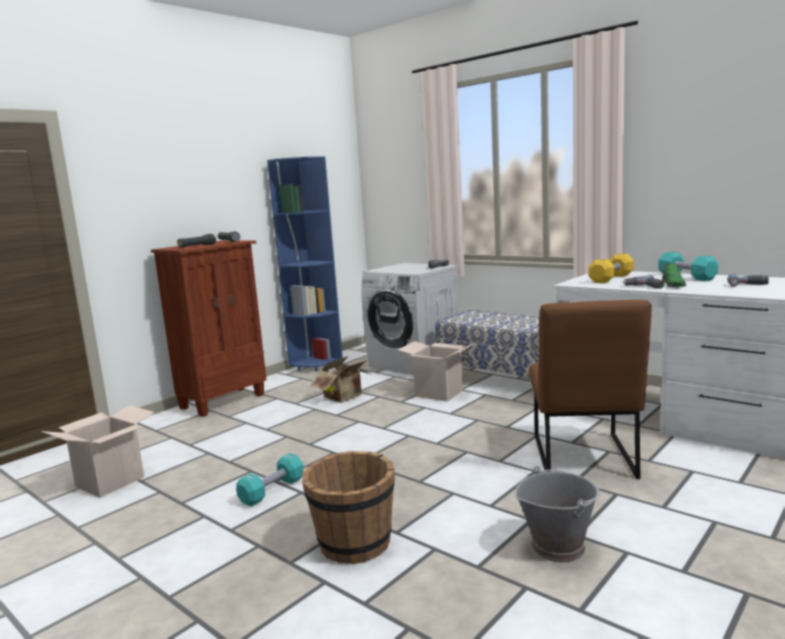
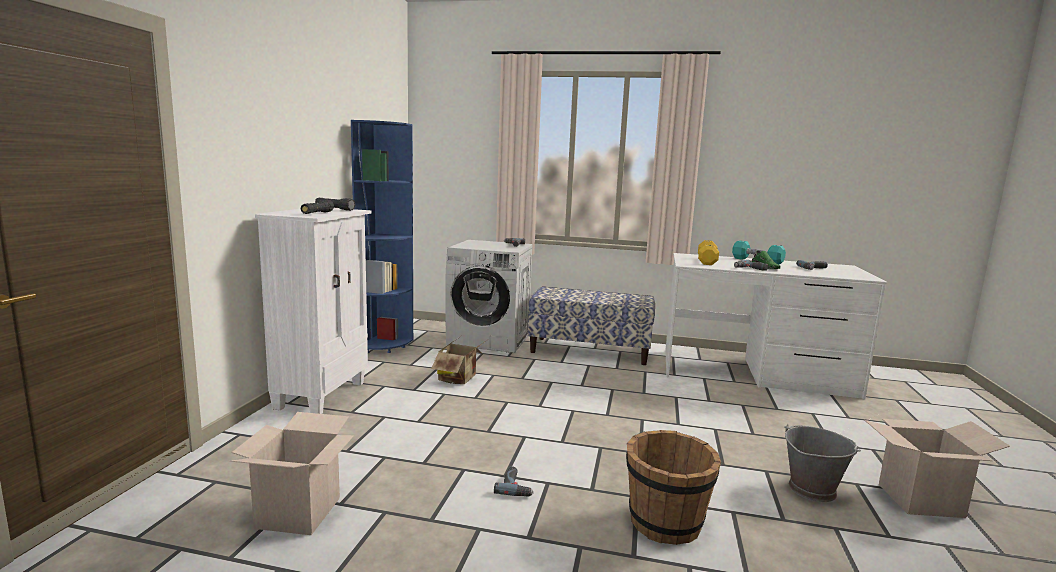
camera: 30 degrees left, 0 degrees up
(224, 402) = (322, 396): brown cabinet -> white cabinet
(272, 491) = (516, 486): turquoise dumbbell -> power drill
(439, 393) = (546, 367): cardboard box -> cardboard box (920, 500)
(582, 457) = (732, 412): brown chair -> none

